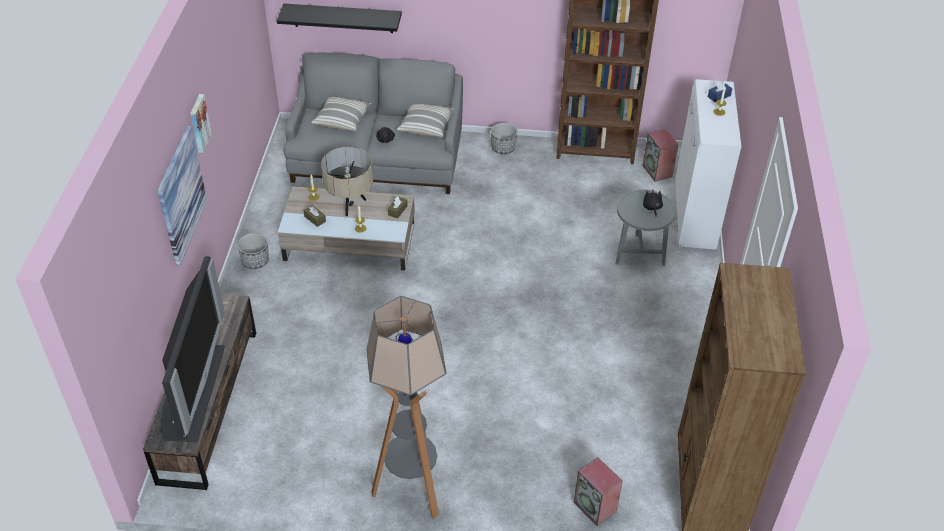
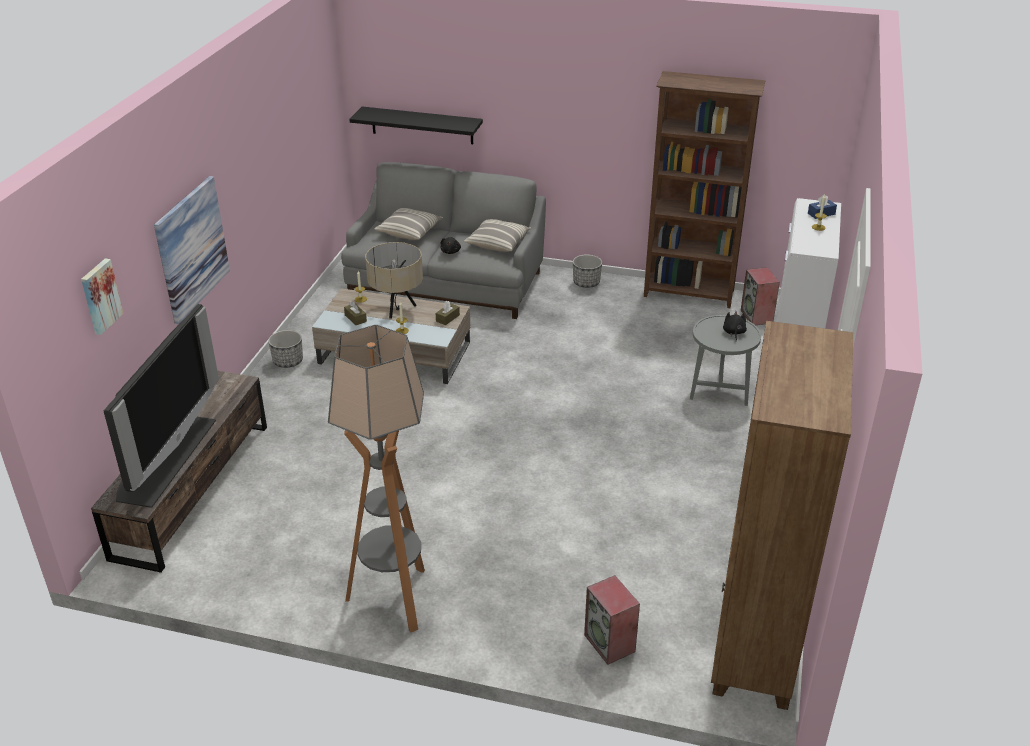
camera: 10 degrees right, 10 degrees down
(198, 123) = (228, 182): picture -> picture (100, 296)

